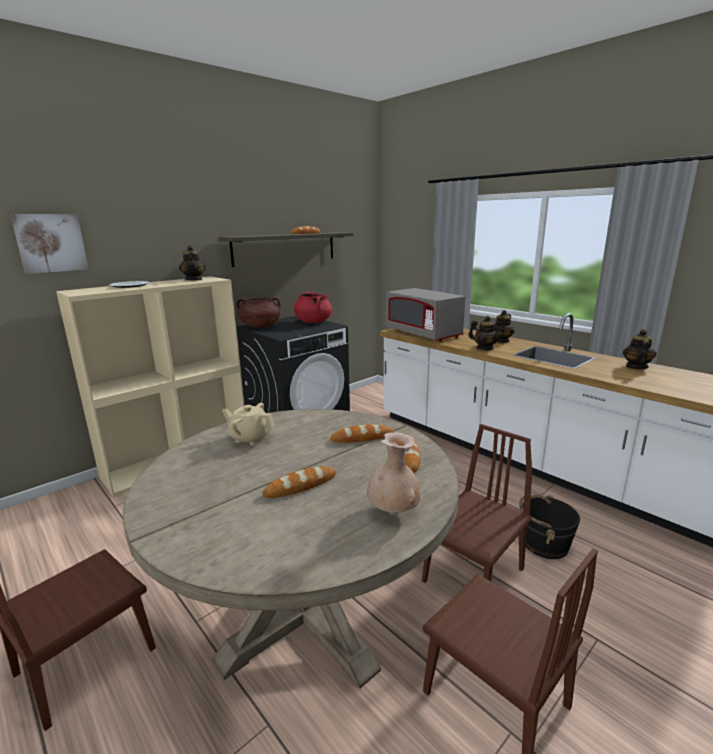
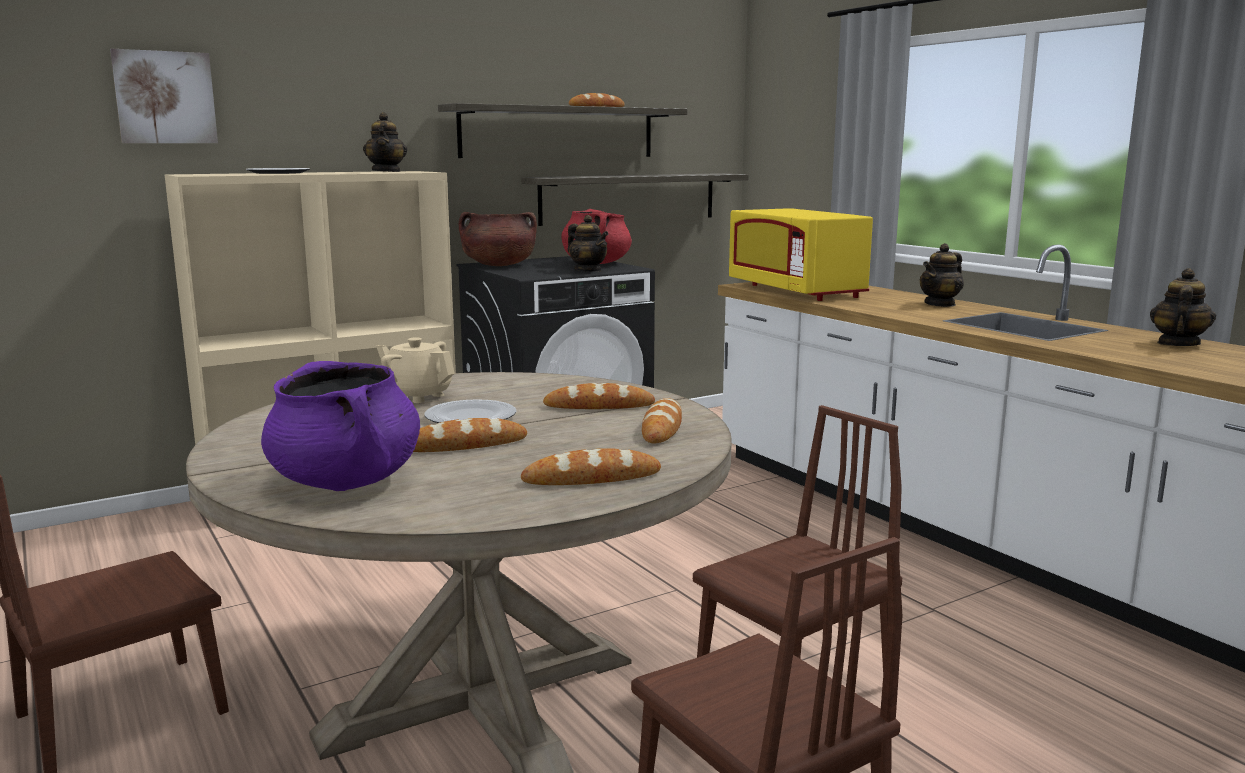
camera: 10 degrees right, 5 degrees down
(241, 536) = (346, 482): none -> purple cooking pot
(292, 456) = (472, 417): none -> plate
(323, 281) = (629, 198): none -> shelf
(393, 512) = (591, 478): beige vase -> bread
(423, 334) = (795, 291): grey microwave -> yellow microwave
(485, 348) = (897, 311): teapot -> teapot (588, 271)
(544, 543) = (951, 657): black bucket -> none

